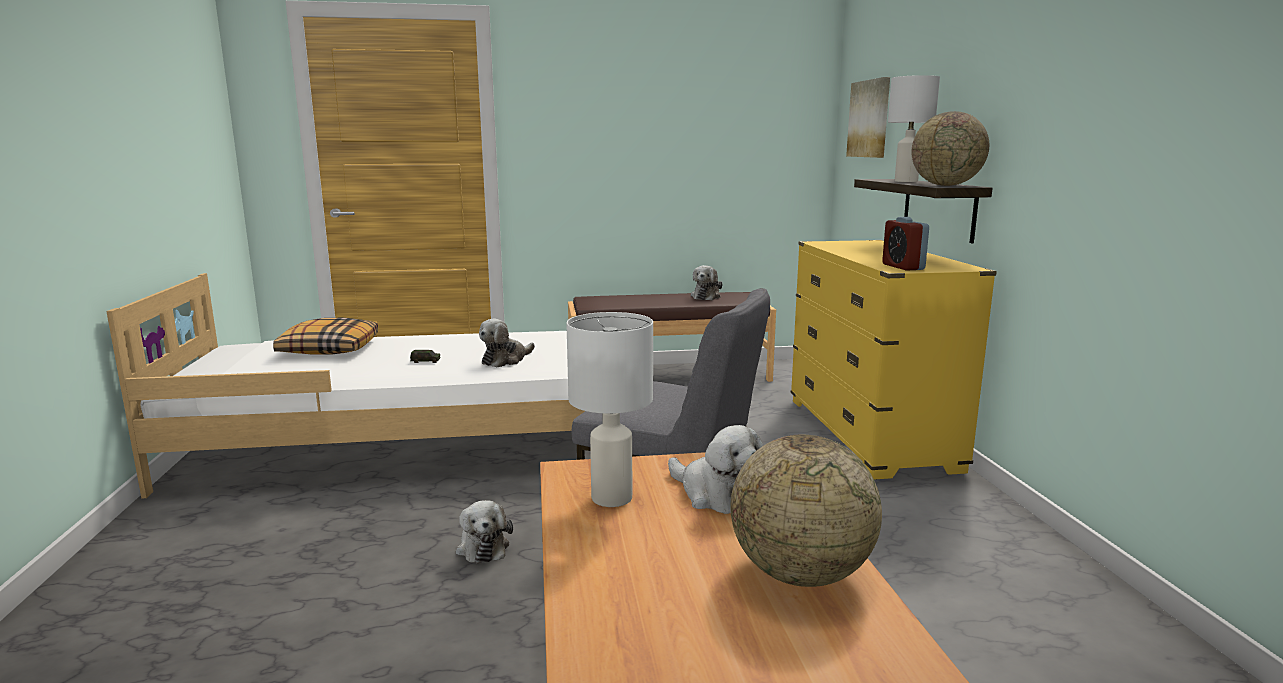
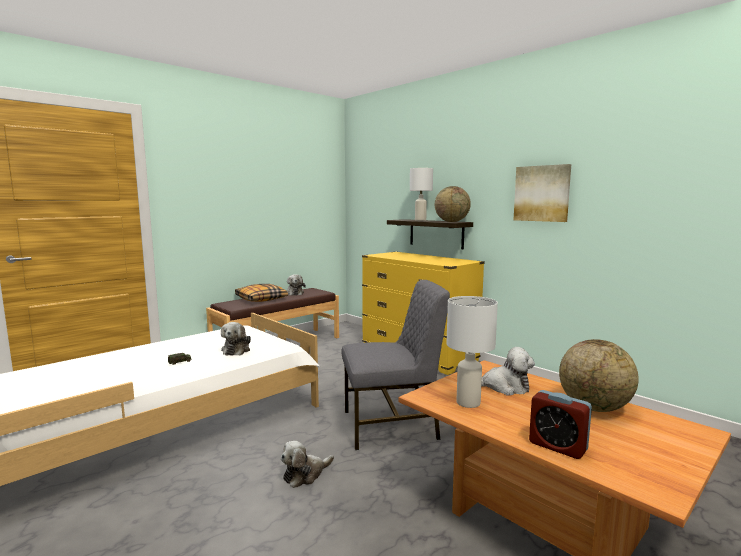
camera: 35 degrees left, 5 degrees down
(329, 349) = (75, 370): pillow -> pillow (261, 299)
(483, 546) = (305, 474): plush toy -> plush toy turned 105 degrees clockwise
(870, 119) = (375, 188): picture -> picture (542, 193)
(903, 267) = (447, 263): alarm clock -> alarm clock (557, 446)

